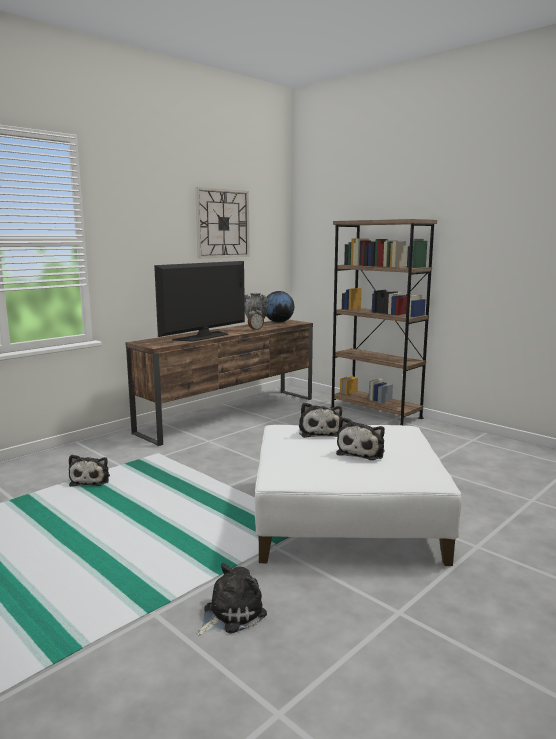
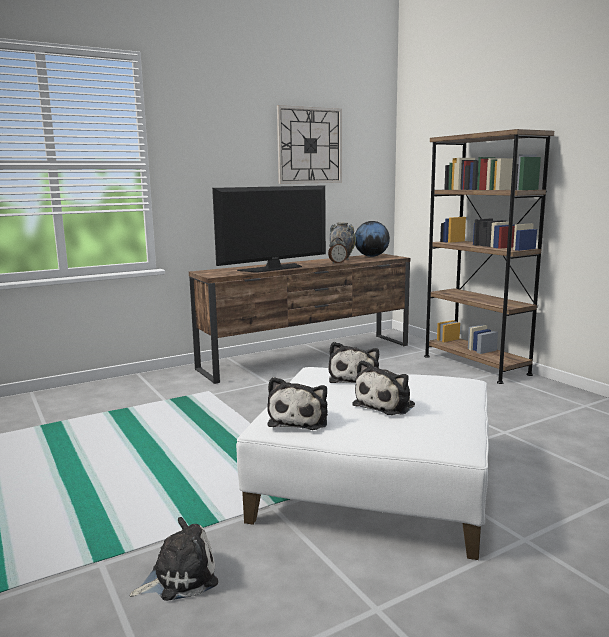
camera: 15 degrees right, 0 degrees up
(91, 480) = (128, 413): plush toy -> plush toy (300, 419)

